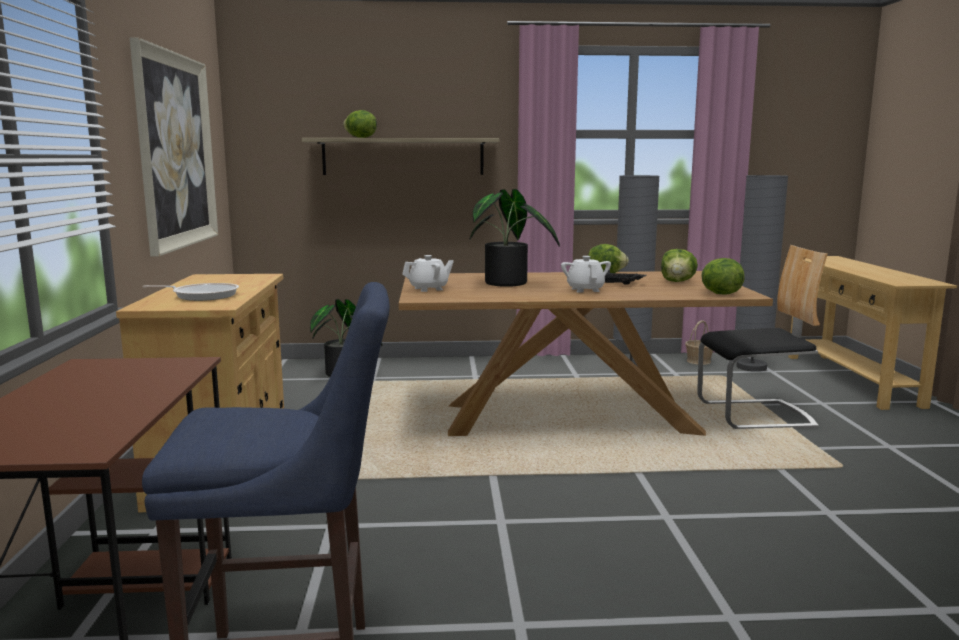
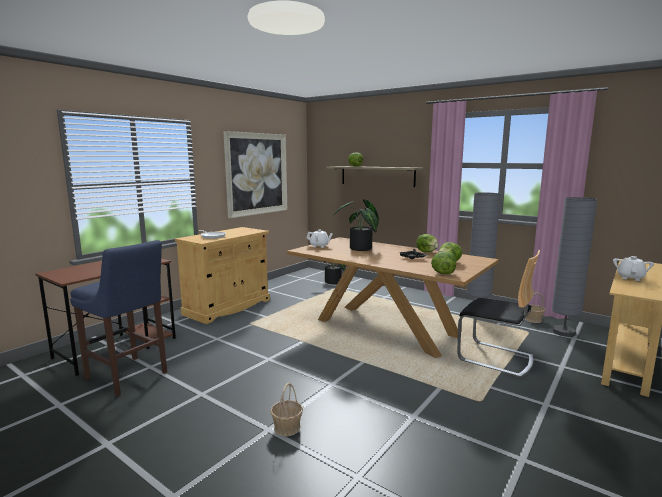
camera: 40 degrees right, 0 degrees up
(585, 290) = (382, 258): white teapot -> white teapot (630, 278)
(747, 601) = (287, 428): none -> basket

